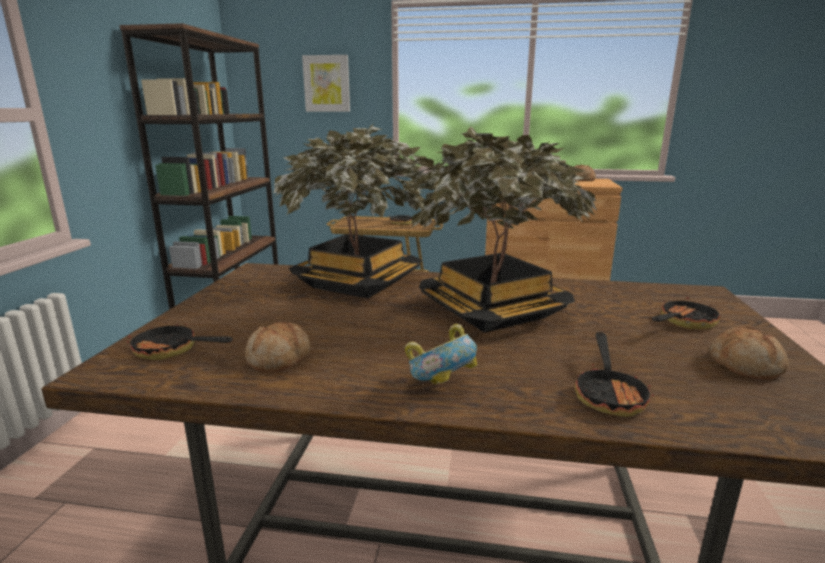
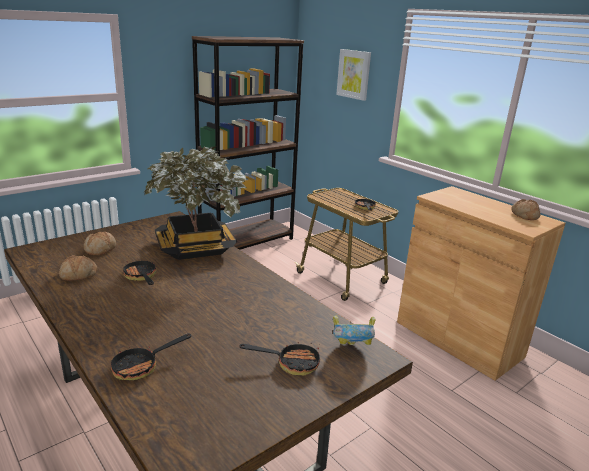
camera: 40 degrees right, 5 degrees up
(172, 351) = (58, 252): frying pan -> frying pan (141, 277)
(442, 386) = (96, 320): bowl -> bowl (352, 347)
(492, 312) = (210, 298): potted plant -> none
(746, 365) = (244, 402): bread -> bread (101, 249)

